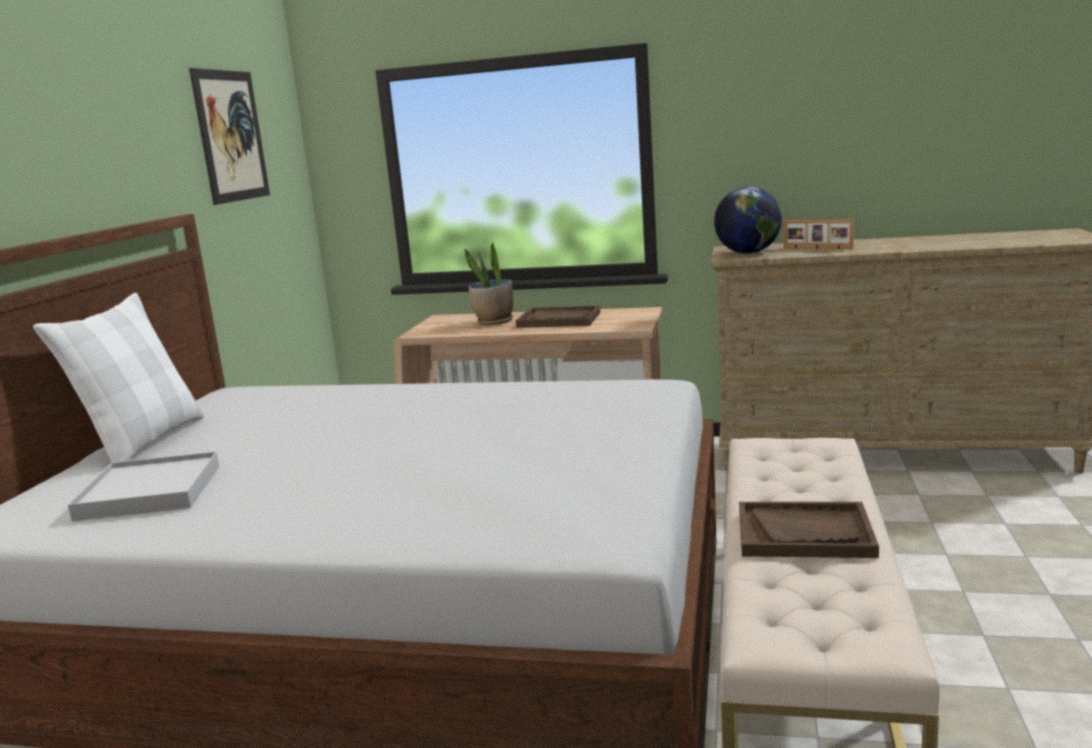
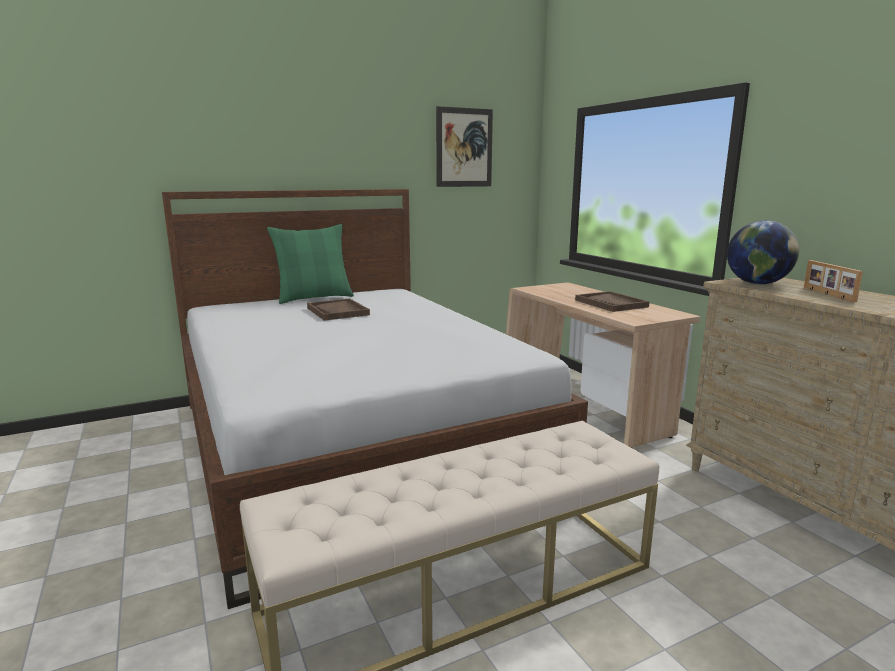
camera: 50 degrees right, 0 degrees up
(143, 442) = (314, 298): white pillow -> green pillow
(150, 492) = (257, 314): white tray -> none
(494, 322) = (577, 294): potted plant -> none
(804, 533) = (437, 481): brown tray -> brown tray (338, 311)

